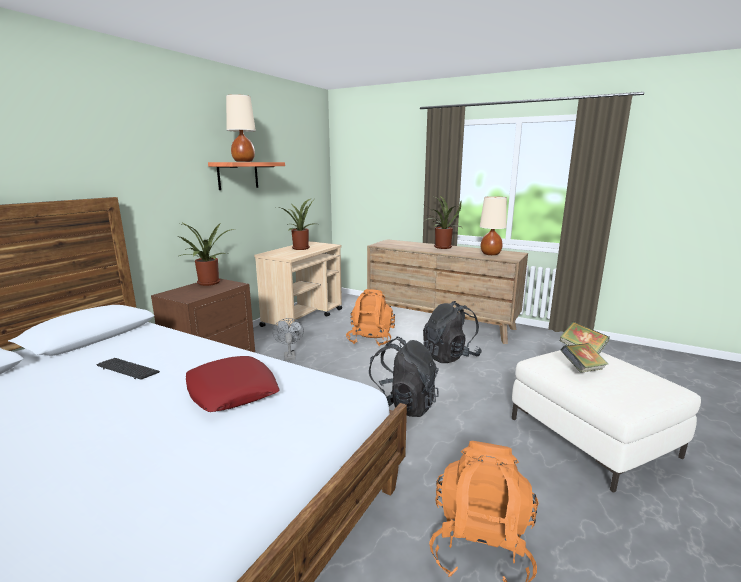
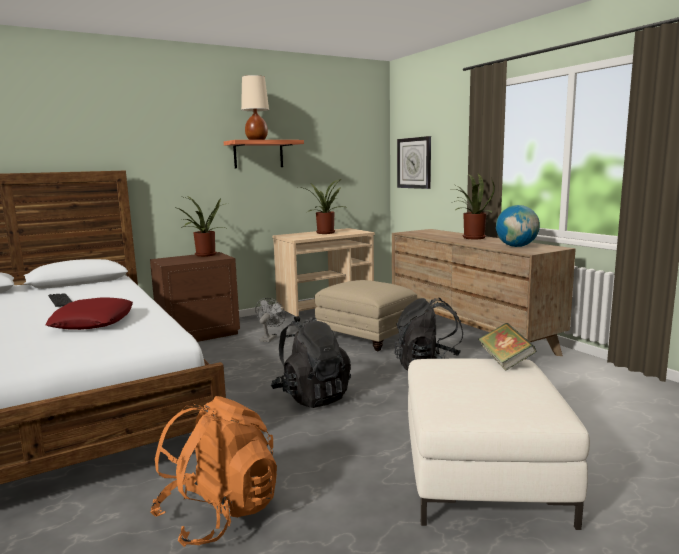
camera: 30 degrees right, 5 degrees down
(360, 182) = (414, 163): none -> wall clock
(371, 339) = (365, 338): orange backpack -> beige ottoman
(490, 254) = (516, 246): beige table lamp -> globe
(582, 369) = (462, 376): book -> none

